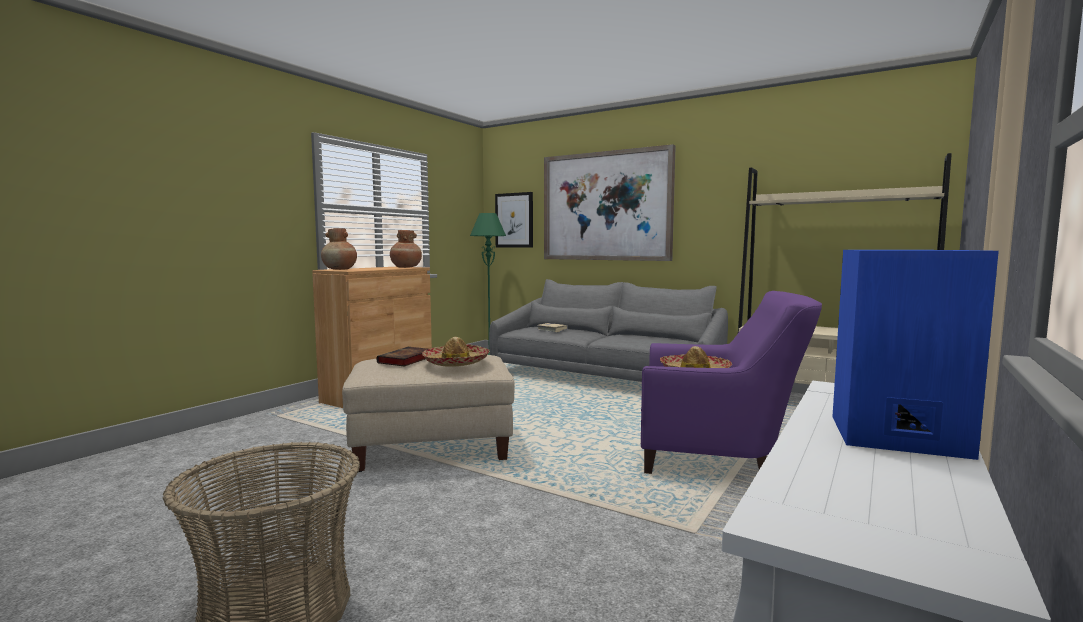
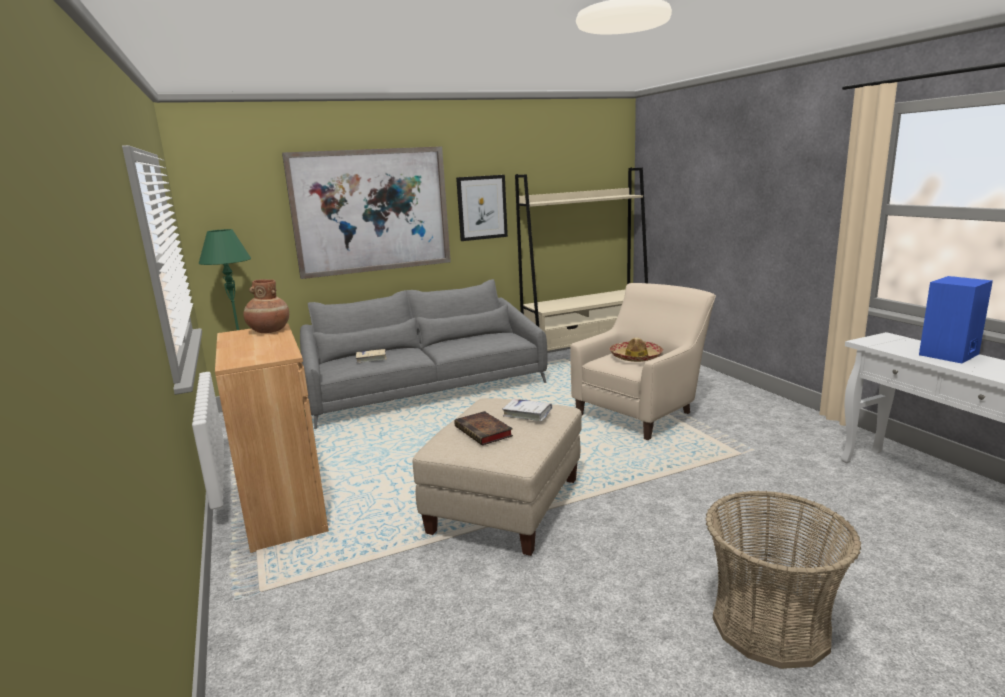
camera: 55 degrees left, 10 degrees up
(339, 269) = (246, 358): brown vase -> none
(456, 362) = (527, 414): hat -> white book
(514, 220) = (239, 234): picture -> picture (482, 207)
(719, 458) = (643, 412): purple armchair -> beige armchair

